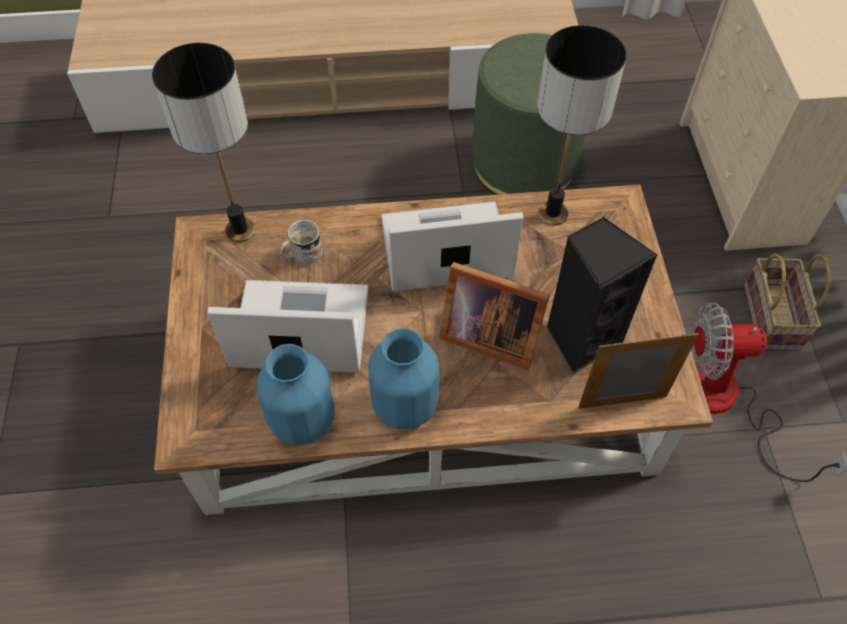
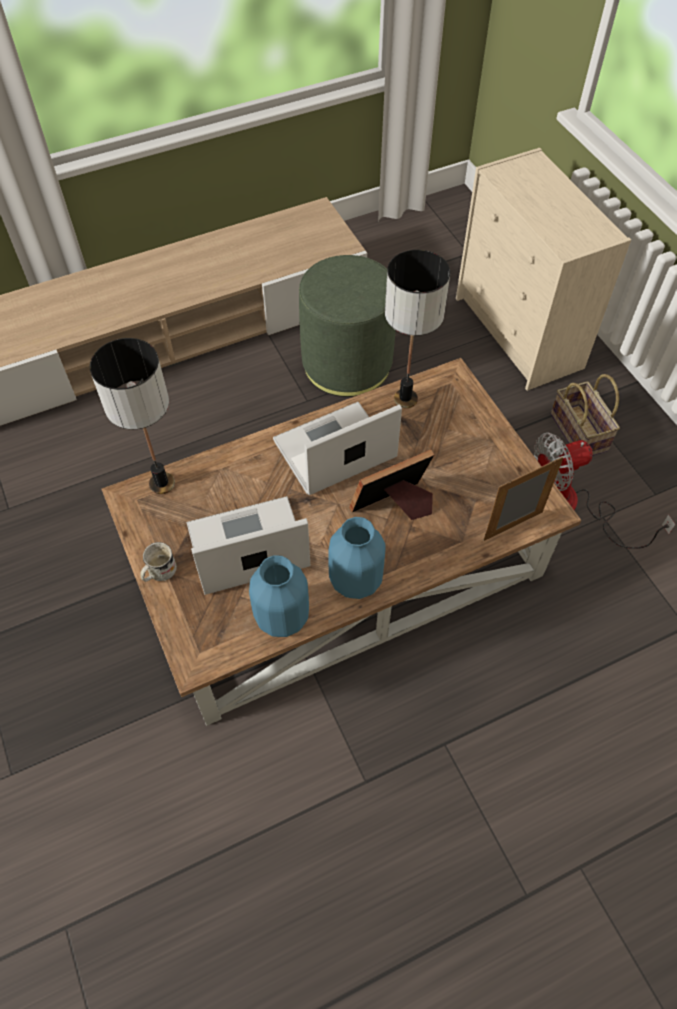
camera: 20 degrees left, 0 degrees up
(302, 255) = (222, 488): white mug -> white mug (158, 573)
(487, 334) = (394, 506): picture frame -> picture frame turned 150 degrees clockwise
(581, 338) = (465, 488): black speaker -> none

